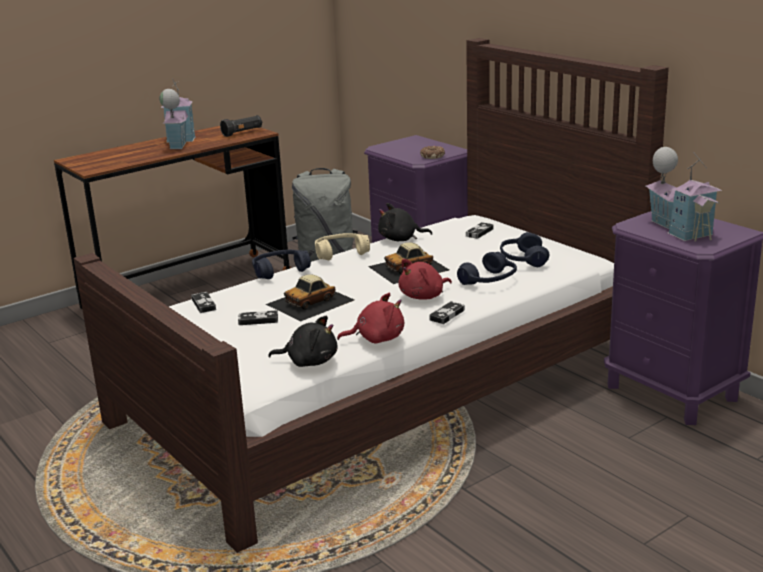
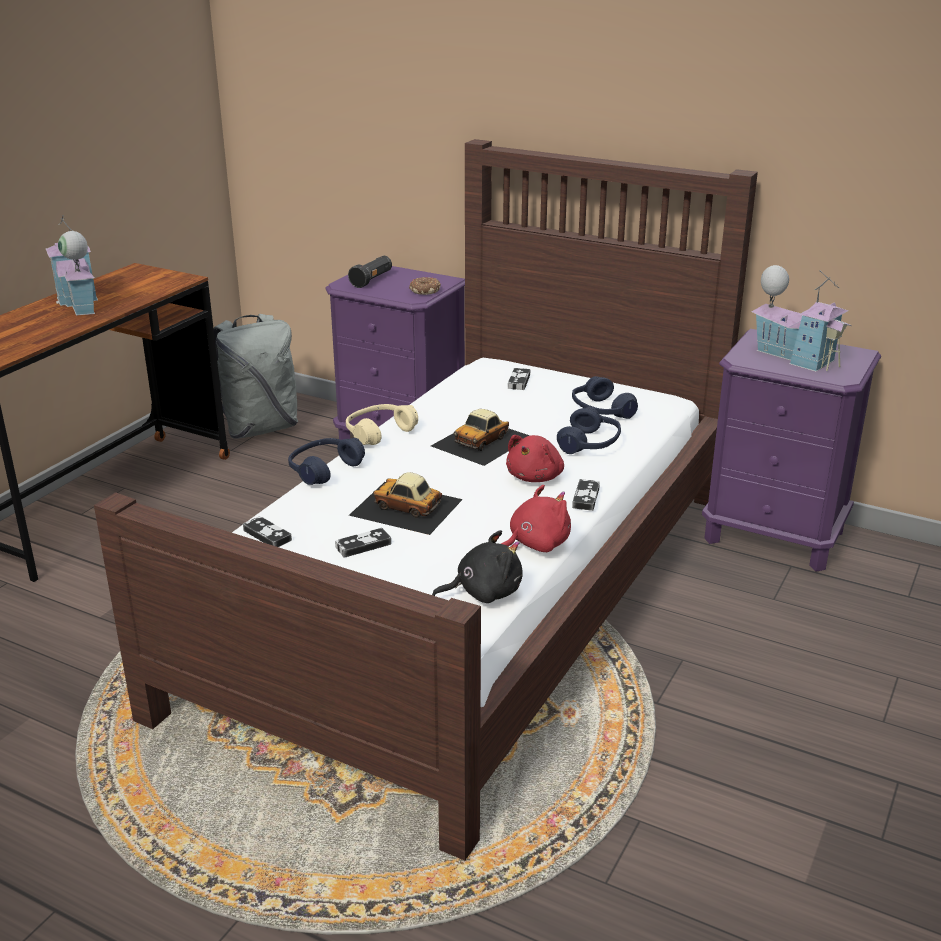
camera: 25 degrees left, 5 degrees up
(242, 133) = (157, 281): black flashlight -> black flashlight (372, 280)
(311, 302) = (406, 507): toy car -> toy car turned 90 degrees clockwise
(400, 239) = (434, 402): black plush toy -> none

